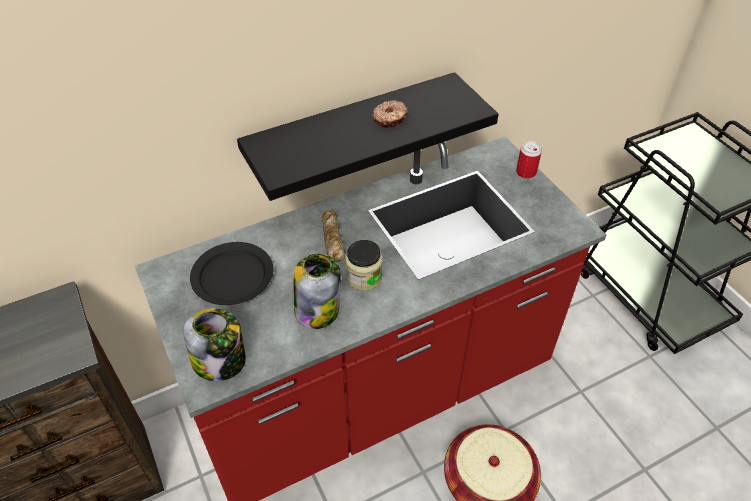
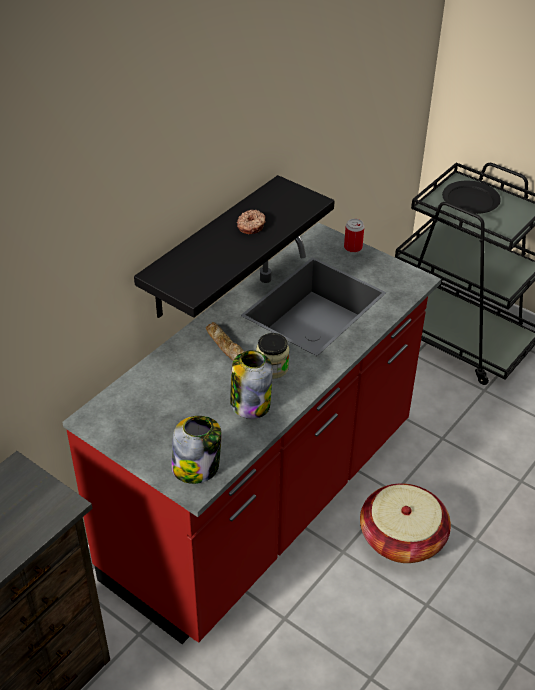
camera: 25 degrees left, 5 degrees down
(232, 276) = (159, 402): black plate -> black plate (471, 200)

